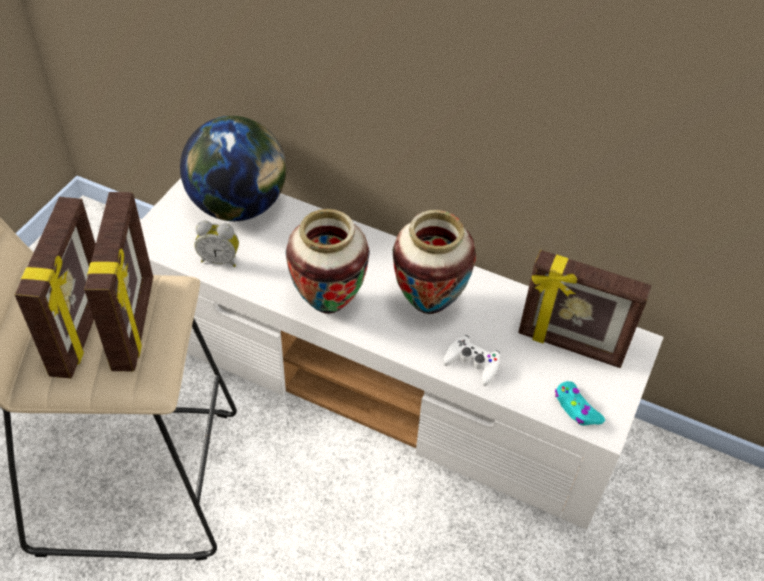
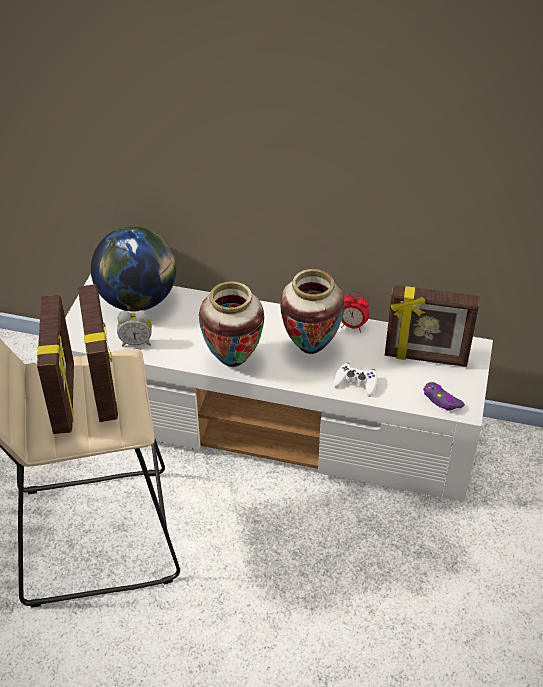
camera: 10 degrees left, 5 degrees down
(488, 286) = (352, 326): none -> alarm clock
(576, 408) = (441, 400): turquoise game controller -> purple game controller

